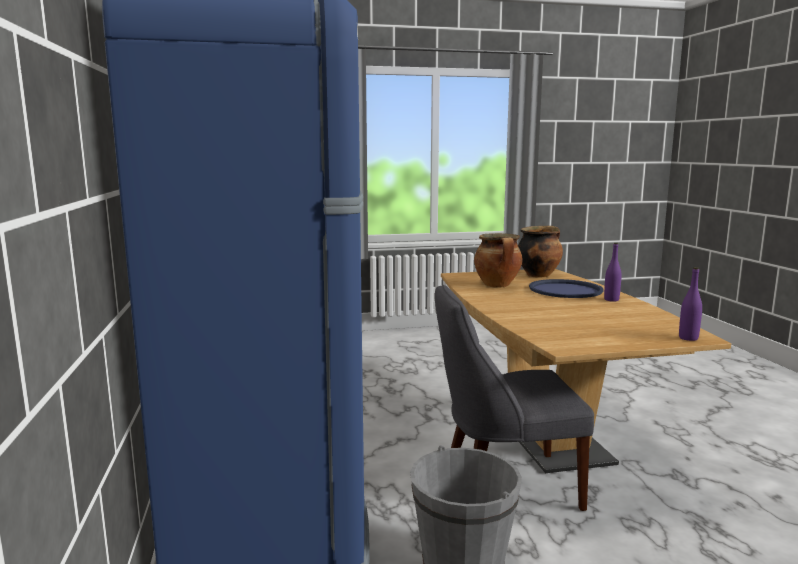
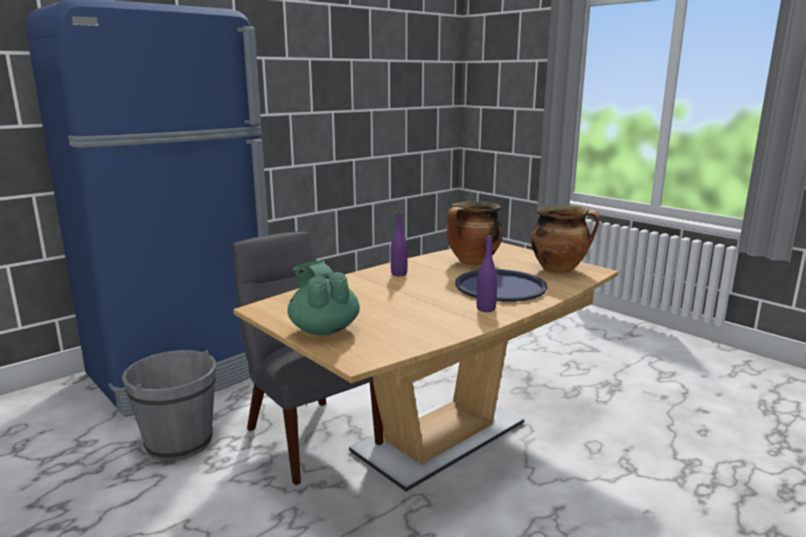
camera: 60 degrees right, 5 degrees up
(632, 337) = (324, 329): none -> green teapot
(688, 338) = (348, 354): purple bottle -> purple bottle (399, 274)

